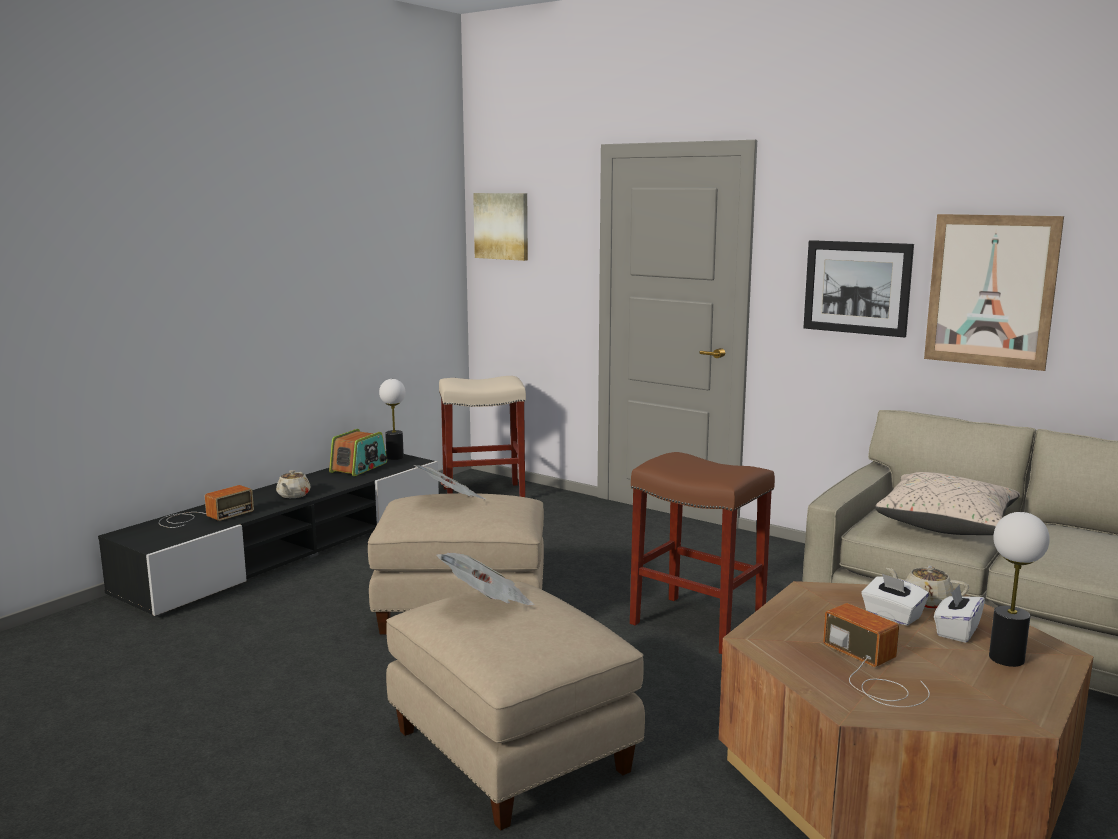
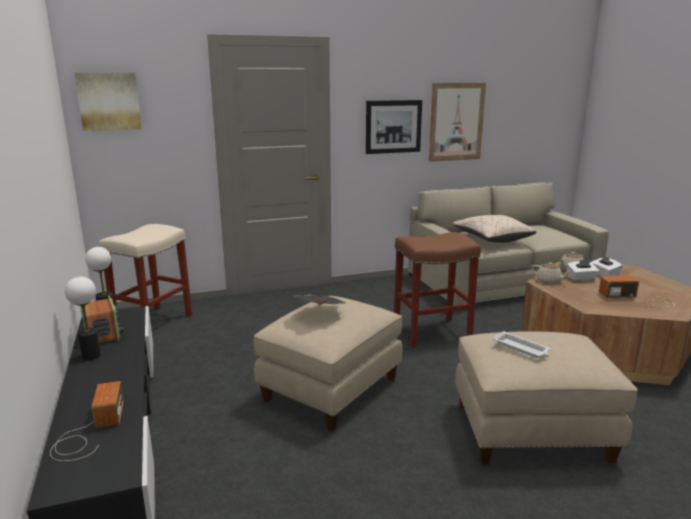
camera: 55 degrees left, 5 degrees up
(293, 495) = (116, 375): beige teapot -> beige teapot (549, 281)
(487, 602) = (521, 348): newspaper -> white tray
(1006, 658) = (634, 277): table lamp -> table lamp (91, 356)

